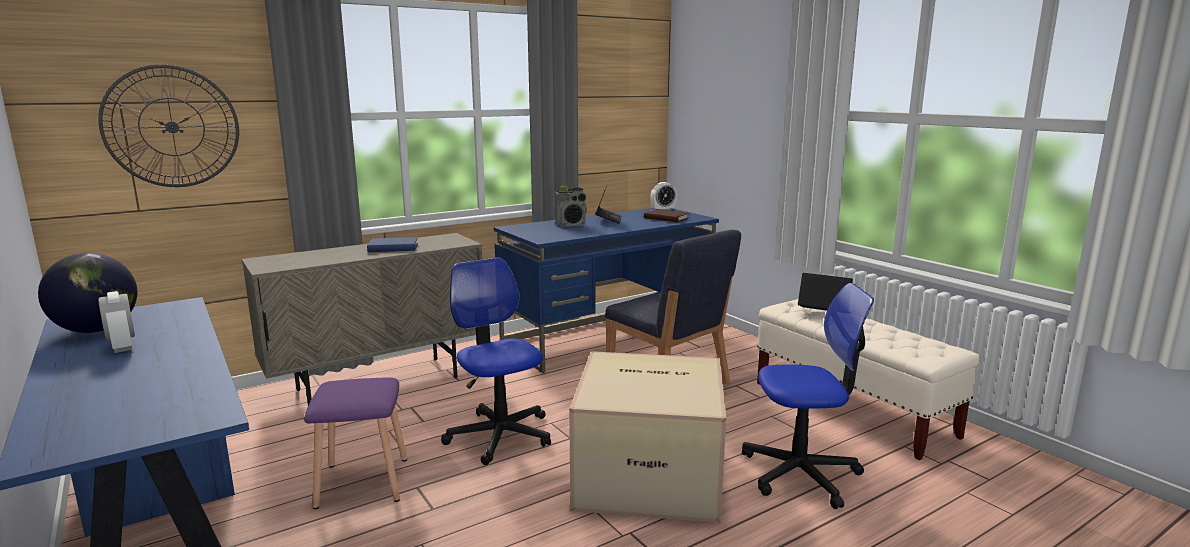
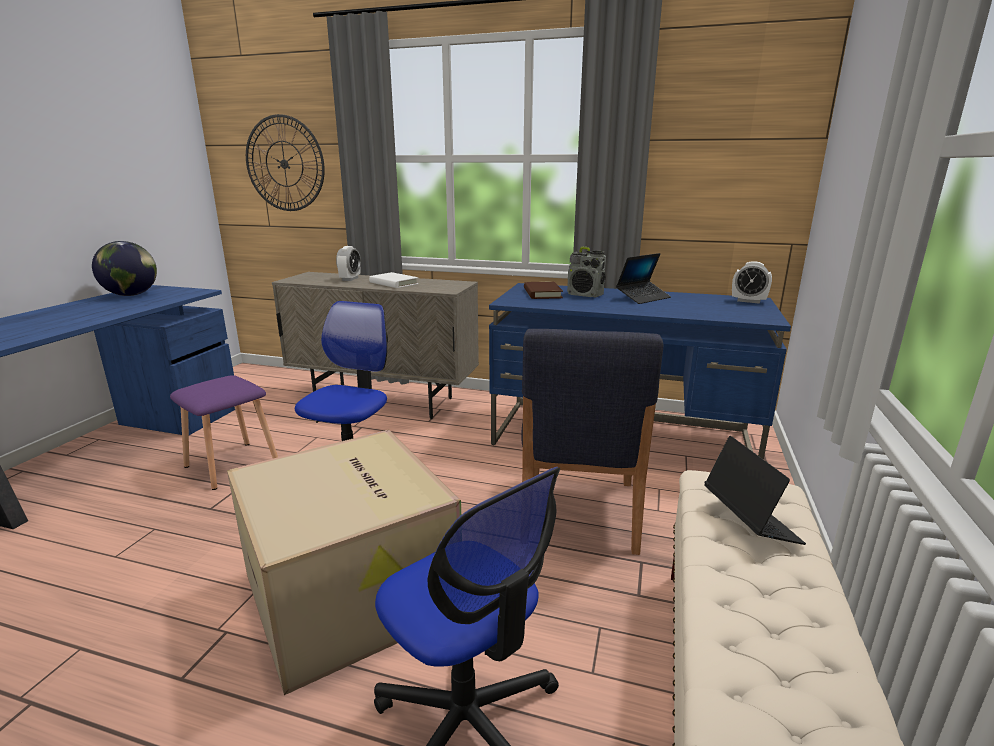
camera: 50 degrees right, 5 degrees up
(122, 347) = (99, 306): alarm clock -> alarm clock (350, 279)
(393, 248) = (393, 283): blue book -> white book
(666, 218) = (715, 310): brown book -> brown book (542, 293)

